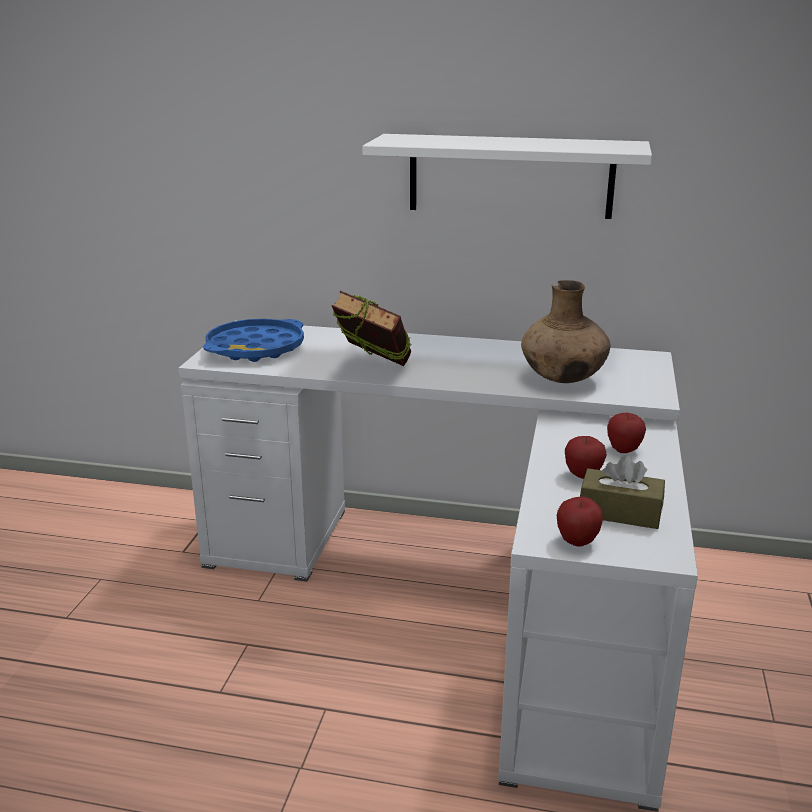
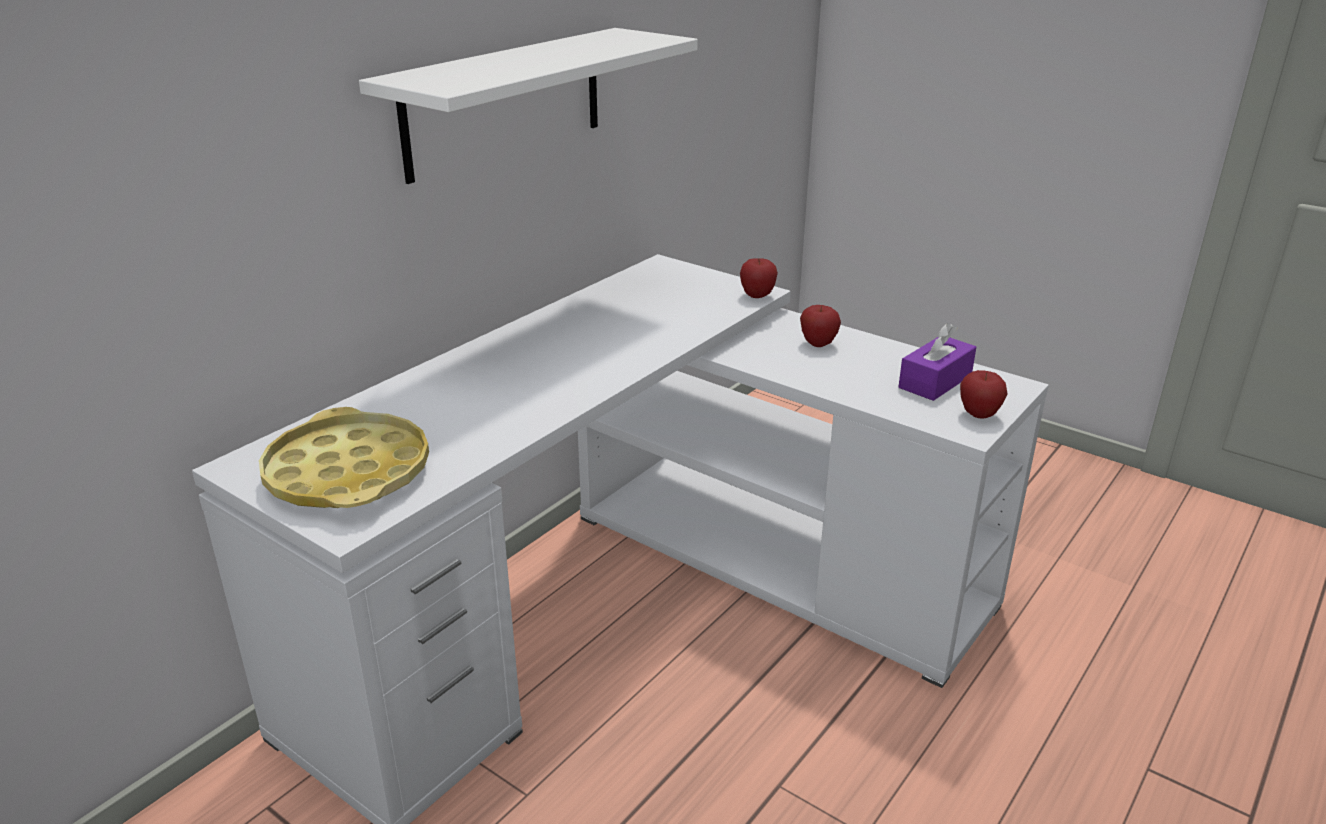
camera: 65 degrees left, 5 degrees up
(256, 348) = (348, 473): blue tray -> yellow tray
(373, 371) = (541, 406): book -> none
(563, 379) = (675, 315): brown vase -> none
(583, 476) = (857, 376): apple -> apple (757, 296)
(620, 512) = (935, 381): brown tissue box -> purple tissue box

